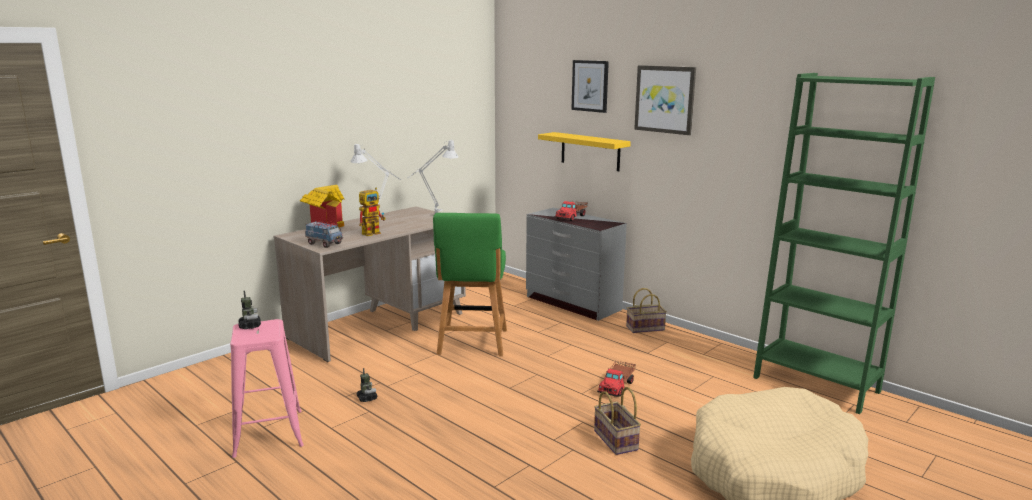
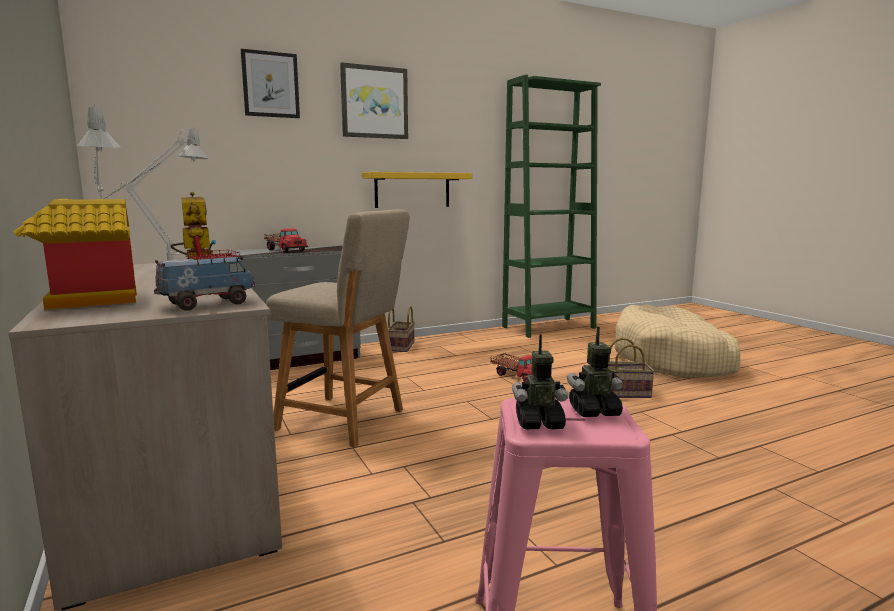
camera: 70 degrees left, 5 degrees down
(367, 398) = (464, 519): toy robot -> toy robot (594, 411)
(472, 343) = (346, 421): green chair -> beige chair
(590, 151) = (279, 168): yellow shelf -> yellow shelf (412, 190)

